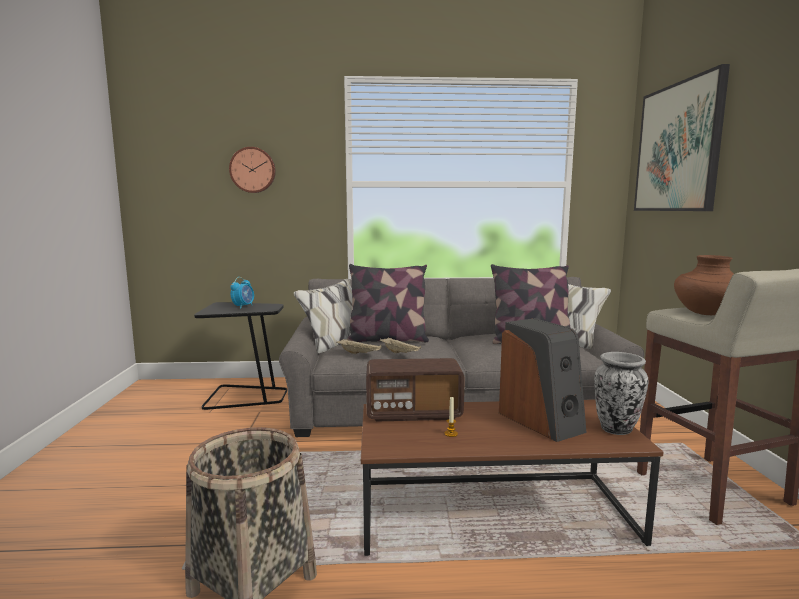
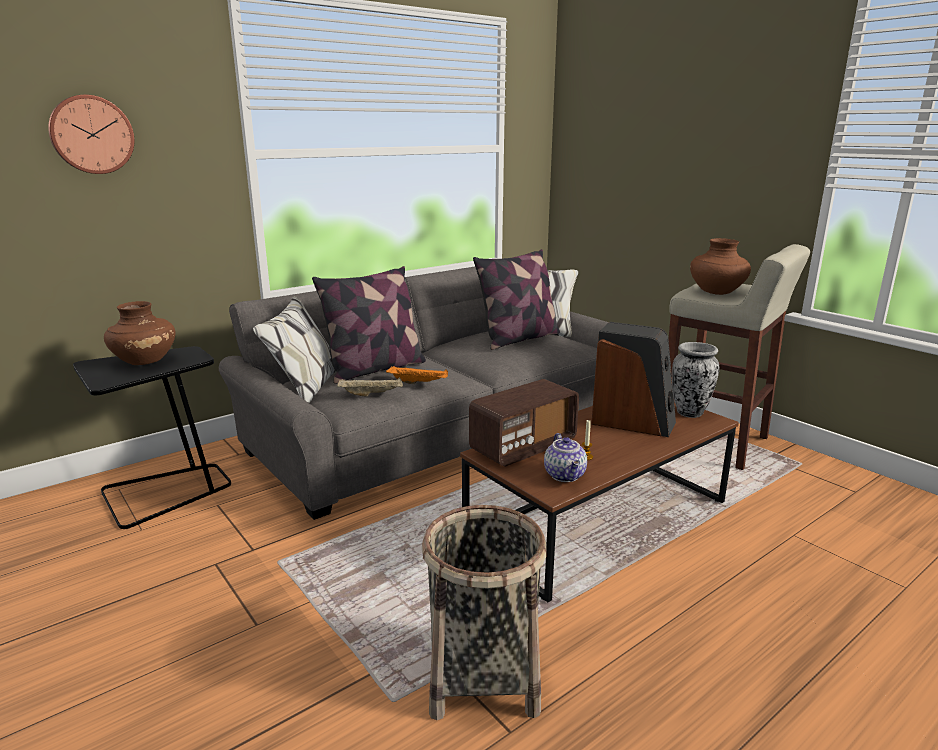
camera: 35 degrees left, 10 degrees up
(243, 306) = (144, 361): alarm clock -> brown vase
(400, 353) = (419, 383): beige tray -> orange tray
(410, 441) = (565, 475): none -> teapot
(678, 148) = (622, 114): picture -> none

